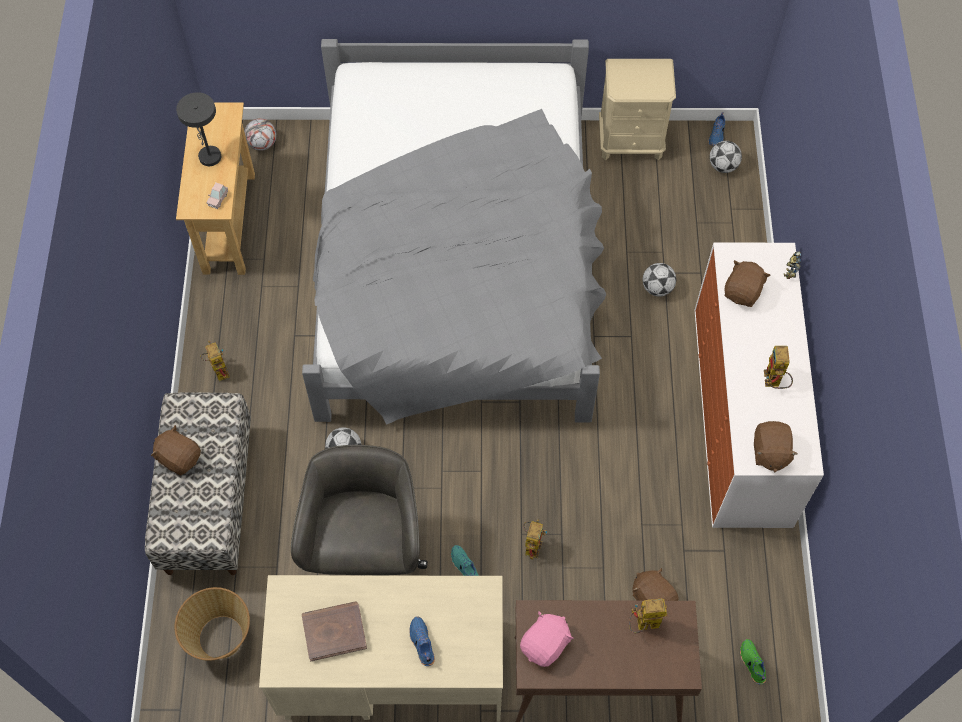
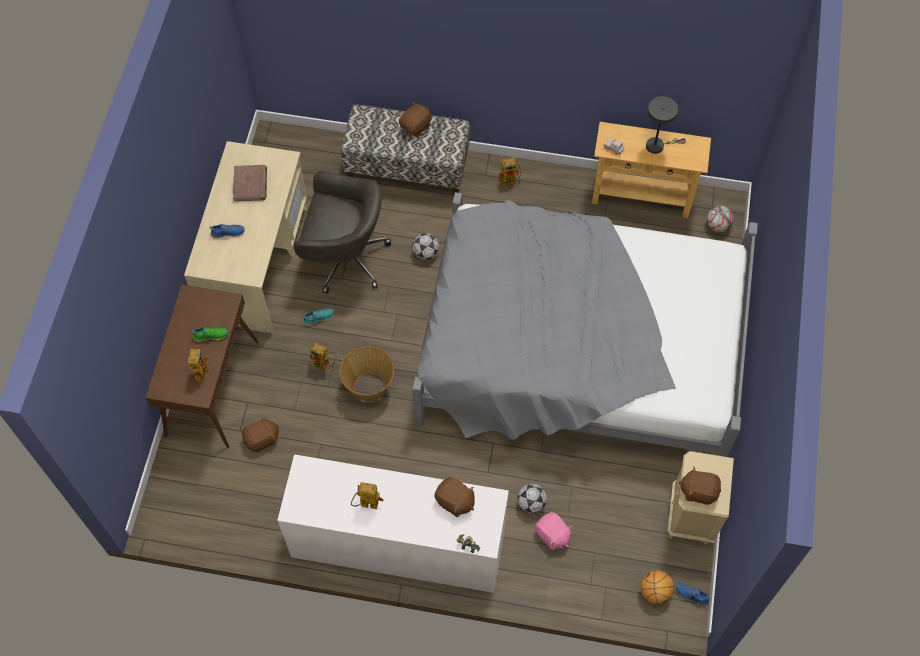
camera: 100 degrees right, 0 degrees up
(221, 638) = (306, 167): basket -> basket (369, 387)
(545, 645) = (205, 306): pink plush toy -> pink plush toy (552, 535)
(723, 166) = (654, 592): football -> basketball
(751, 663) = (194, 497): green shoe -> green shoe (211, 335)
(769, 452) = (306, 484): brown plush toy -> brown plush toy (698, 491)

